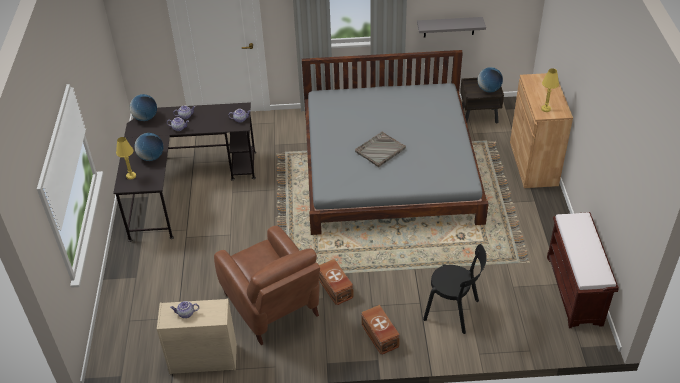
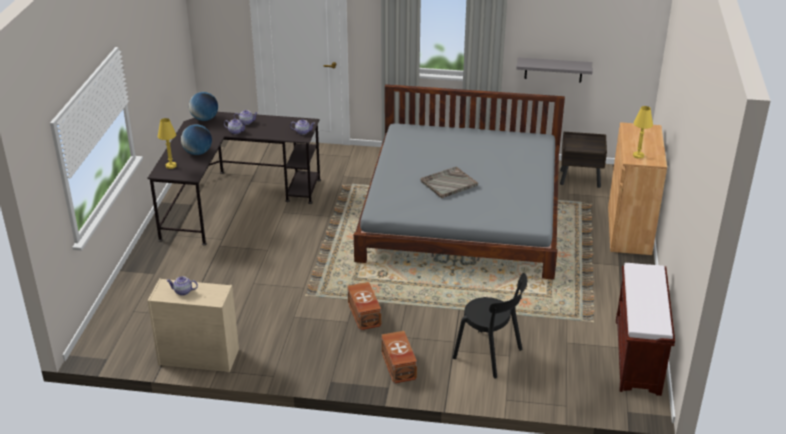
camera: 10 degrees right, 10 degrees down
(272, 306) = (289, 321): brown armchair -> none
(488, 89) = (591, 145): globe -> none

